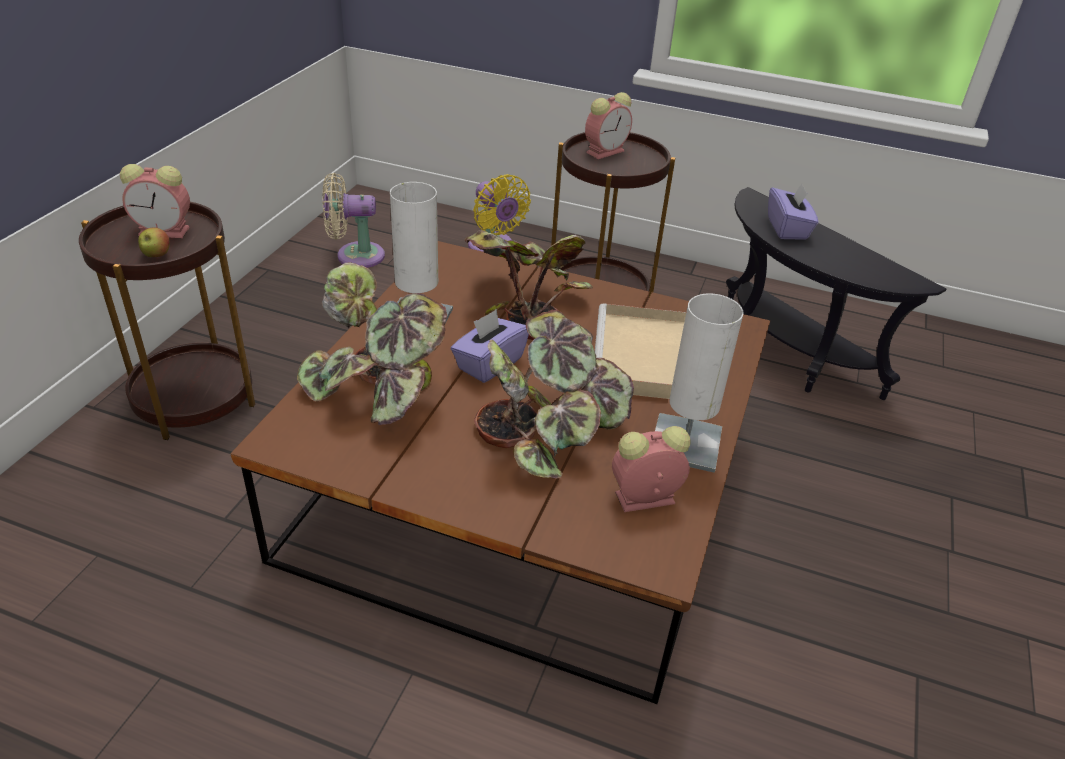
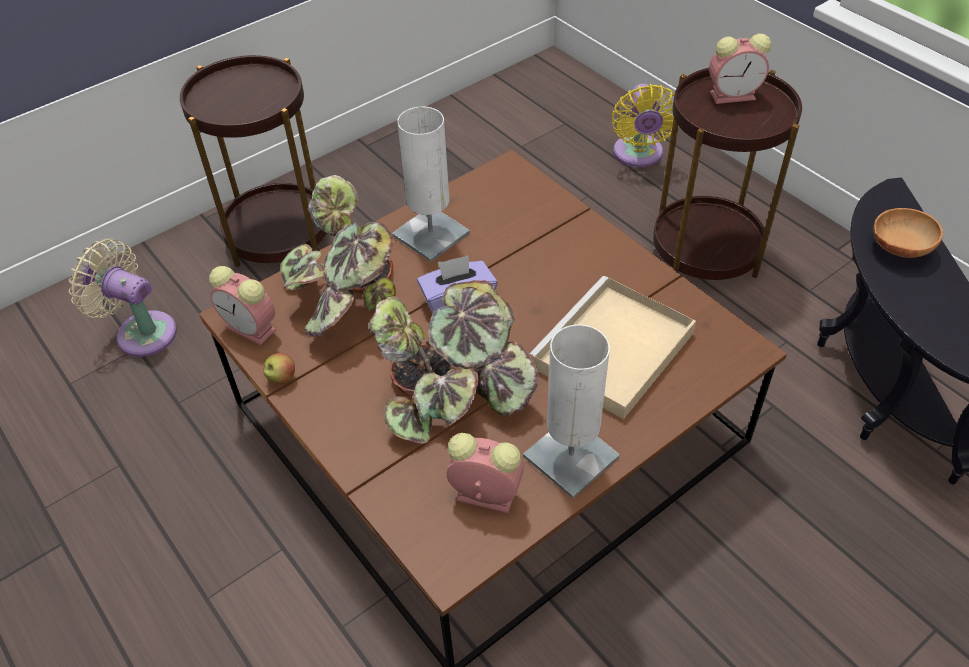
camera: 35 degrees right, 10 degrees up
(156, 255) = (233, 114): apple -> apple (282, 378)
(166, 231) = (257, 90): alarm clock -> alarm clock (253, 329)
(355, 256) = (498, 128): beige fan -> beige fan (141, 332)
(522, 305) = (538, 249): potted plant -> none
(787, 228) = (899, 248): purple tissue box -> brown bowl

